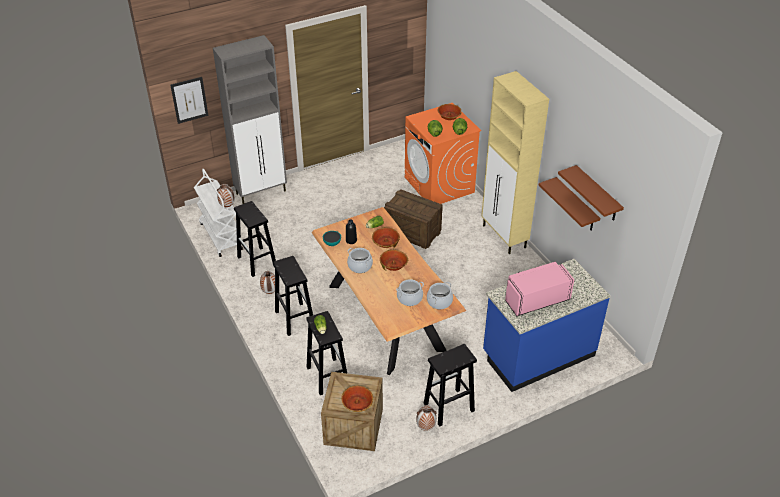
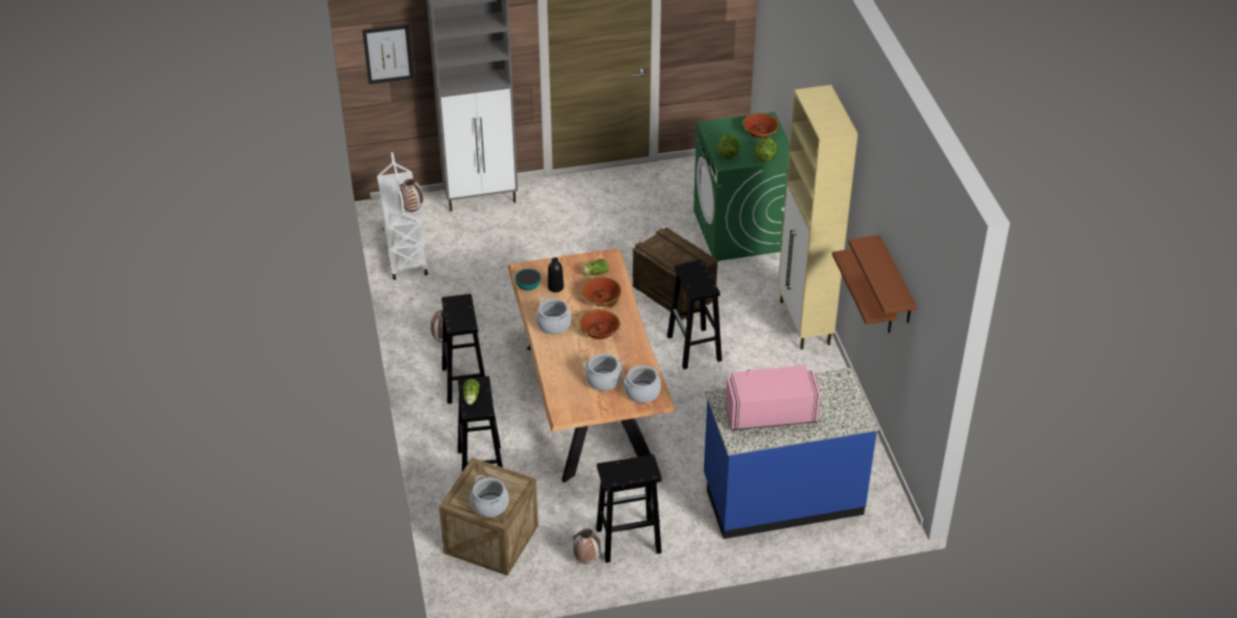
camera: 15 degrees right, 0 degrees up
(257, 262) = (442, 296): black stool -> black stool (694, 349)
(357, 404) = (489, 505): bowl -> cooking pot
(439, 185) = (740, 231): orange washing machine -> green washing machine

